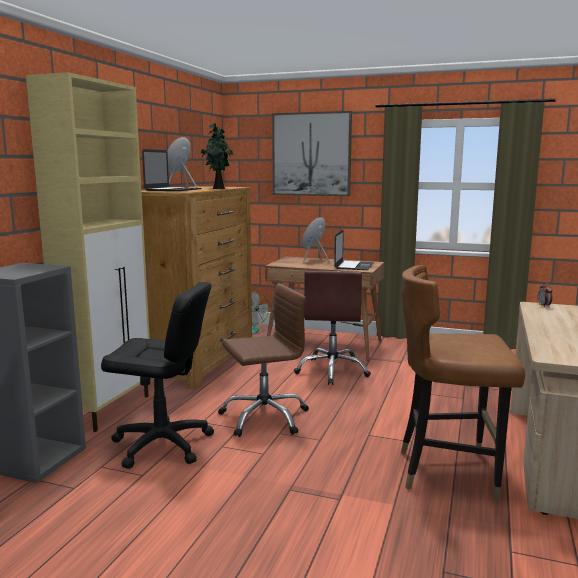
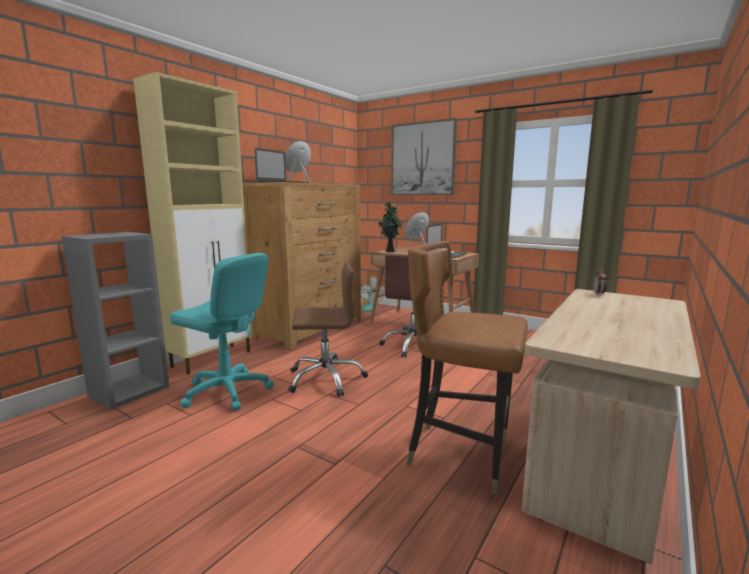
camera: 15 degrees right, 0 degrees up
(162, 445) = (227, 391): black office chair -> turquoise office chair
(217, 188) = (324, 183): potted plant -> potted plant (389, 251)

